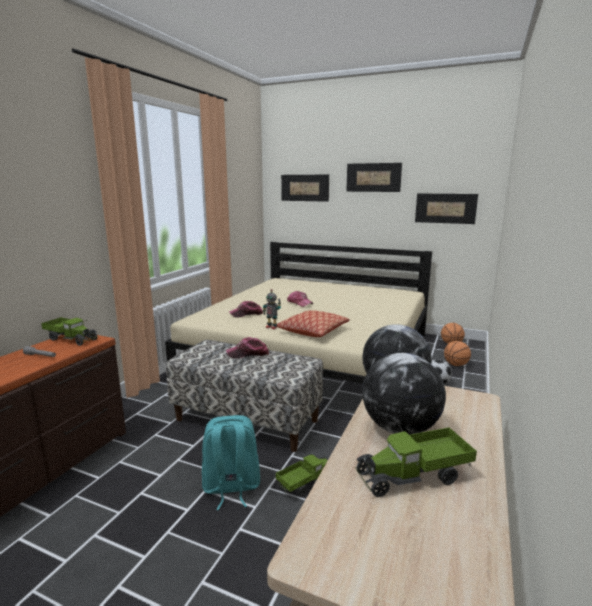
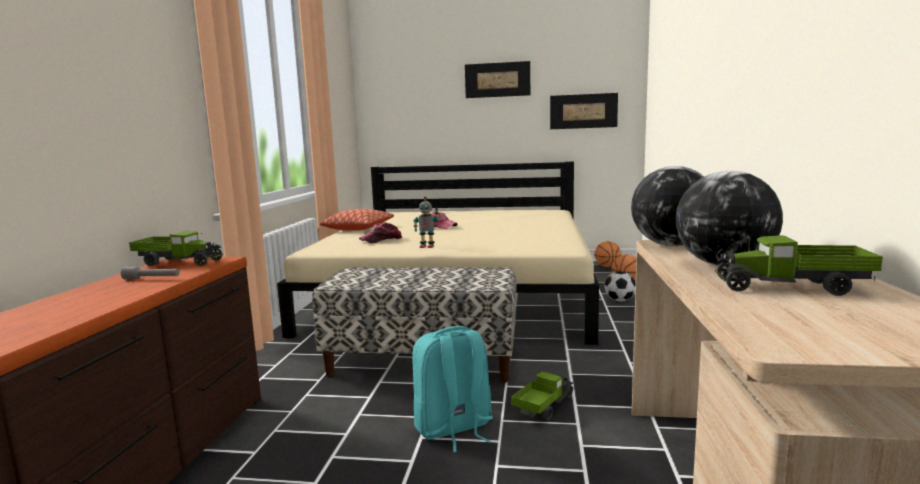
camera: 15 degrees left, 5 degrees down
(248, 354) = (417, 272): cap -> none
(304, 188) = (412, 96): picture -> none
(313, 331) = (482, 245): pillow -> pillow (358, 228)
(414, 476) = (791, 287): toy truck -> toy truck turned 45 degrees clockwise

